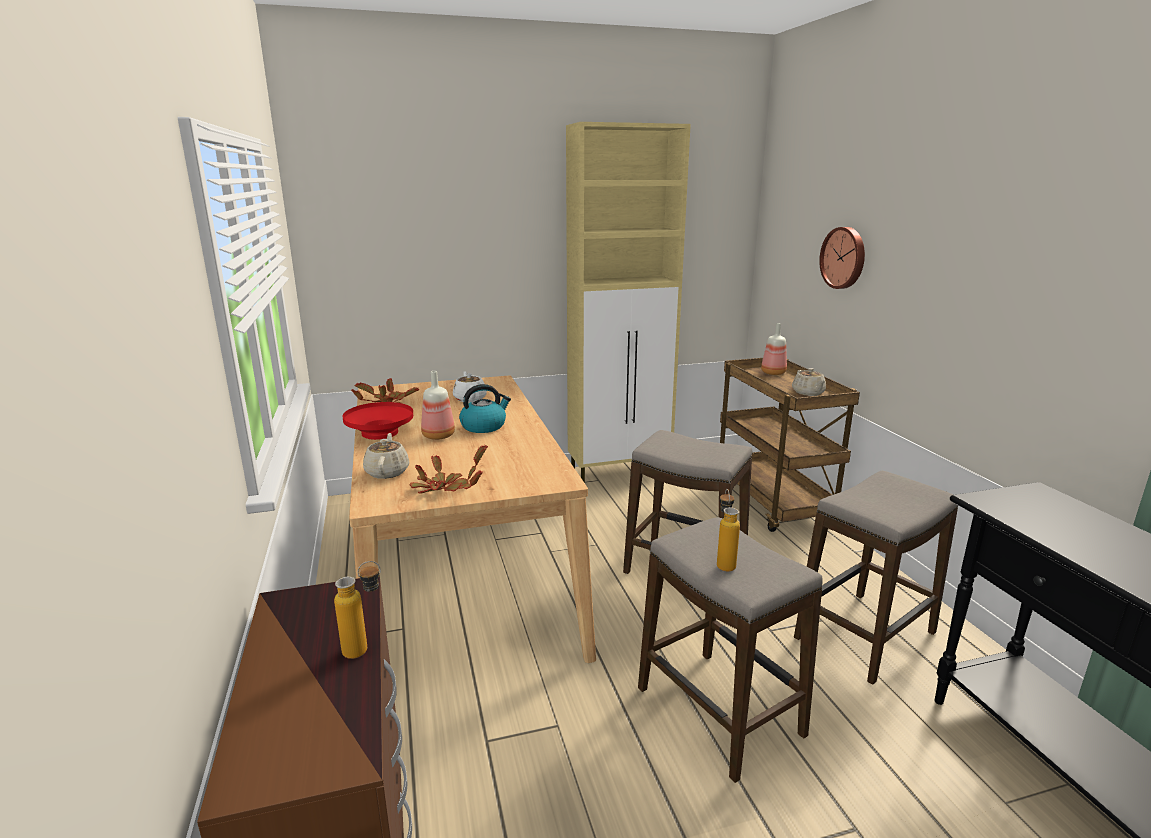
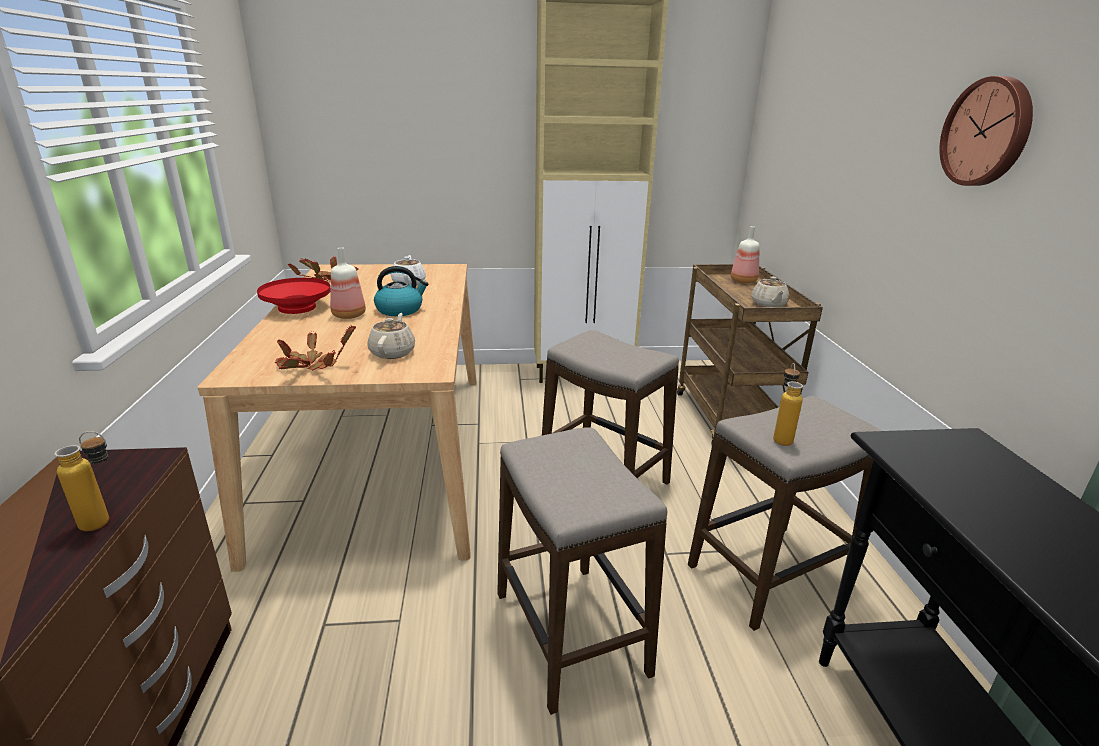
camera: 10 degrees right, 5 degrees up
(387, 472) = (271, 345): beige teapot -> beige teapot (393, 352)
(724, 562) = (563, 478): bottle -> bottle (781, 437)
(844, 258) = (826, 152): wall clock -> wall clock (988, 132)

